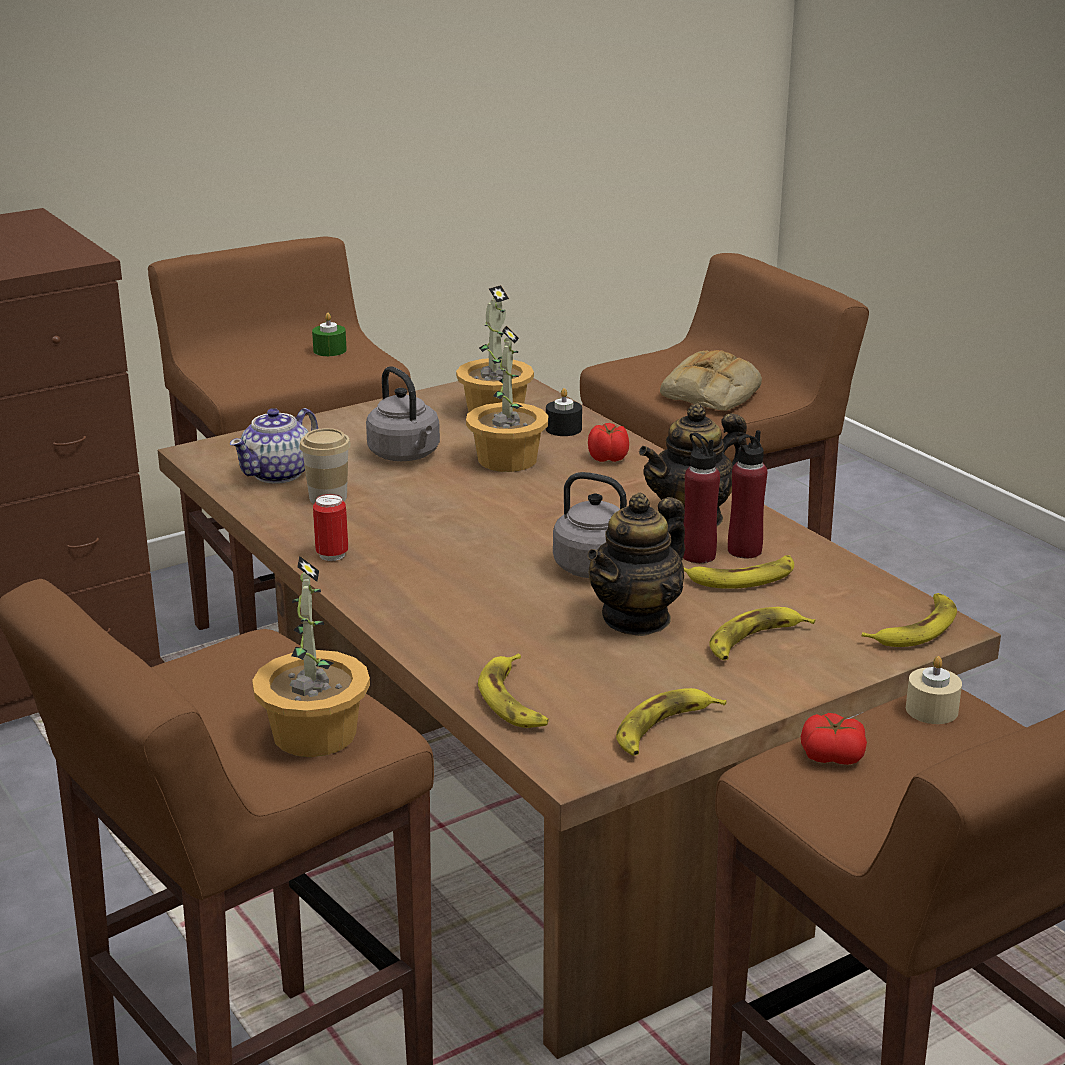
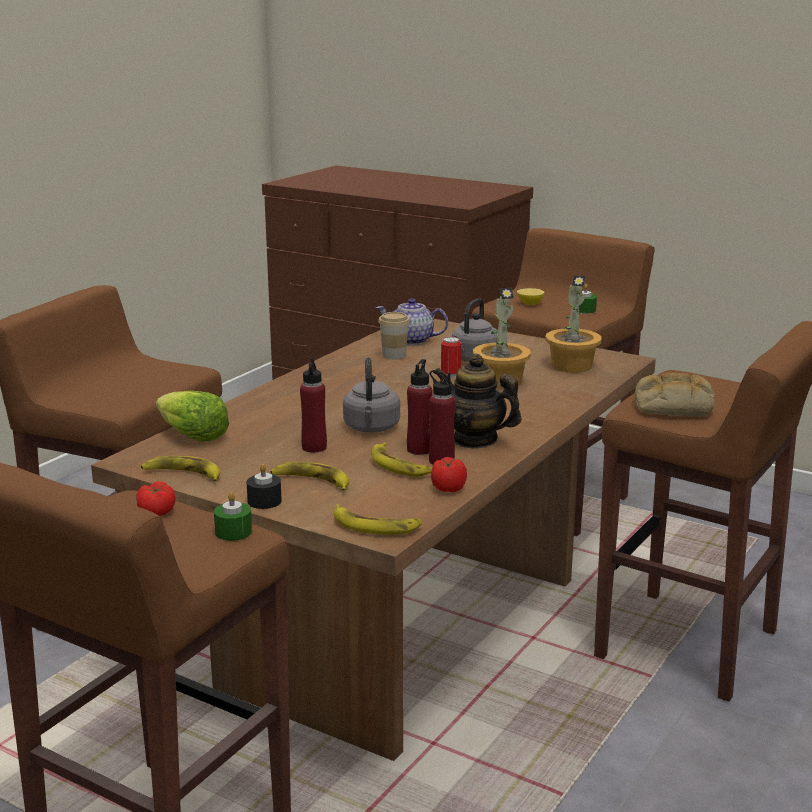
camera: 65 degrees right, 5 degrees down
(261, 370) = (530, 304): none -> lemon
(313, 734) = (110, 396): potted plant -> none
(332, 555) = (324, 370): can -> can (450, 375)
(514, 700) = (191, 436): banana -> lettuce
(563, 429) = (570, 386): black candle -> black candle (264, 501)
(609, 459) = (539, 404): tomato -> tomato (447, 489)
(637, 618) = (314, 447): teapot -> red bottle
(931, 710) = (233, 532): beige candle -> green candle

